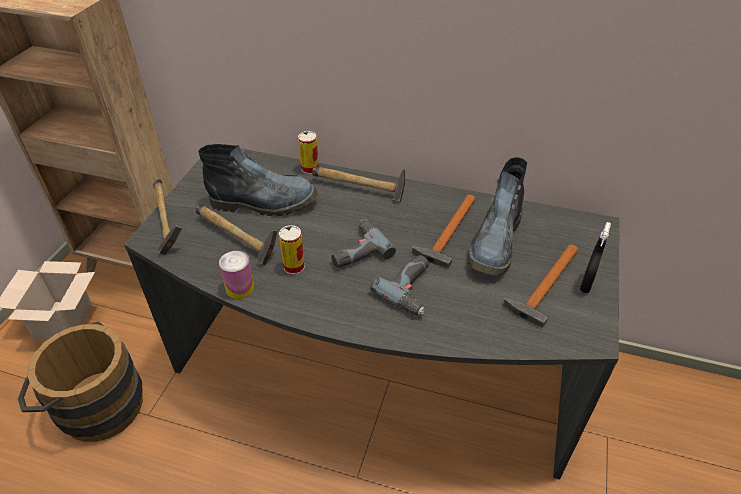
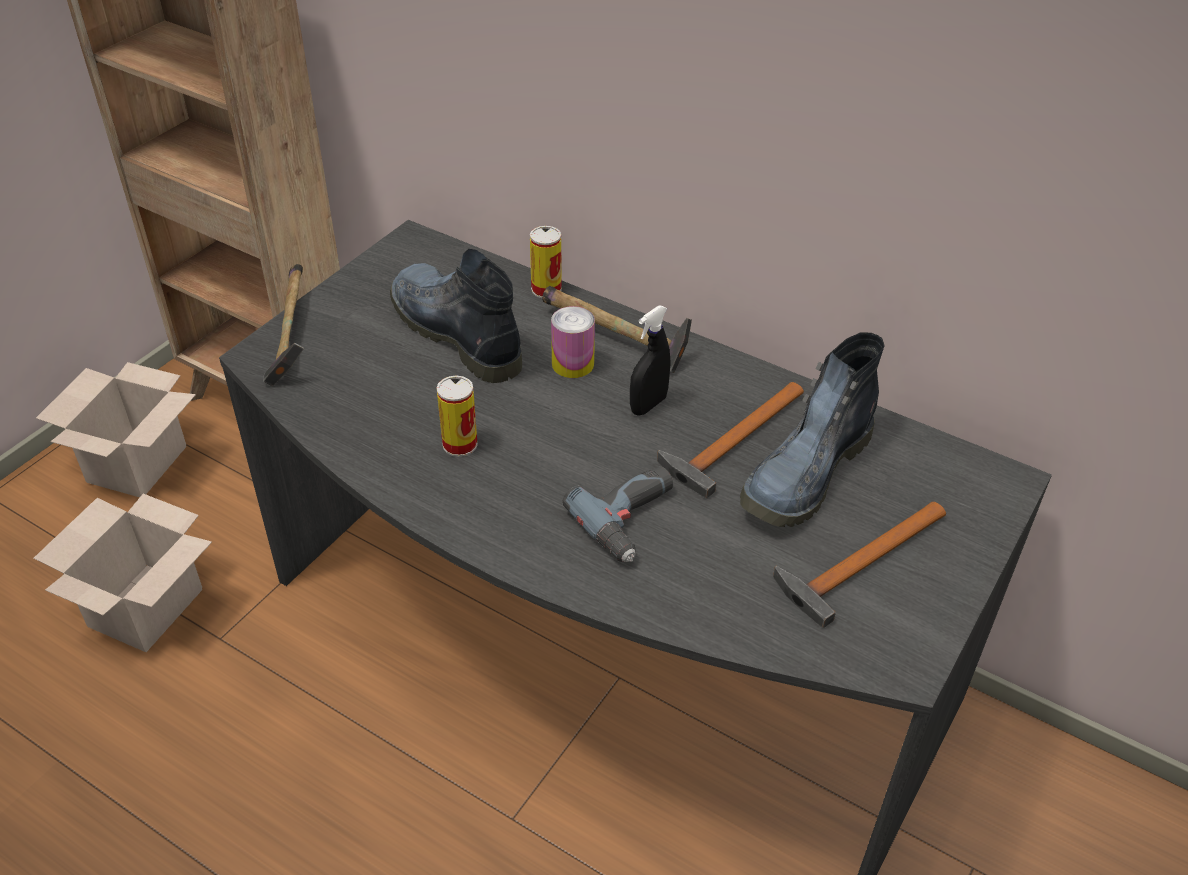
camera: 15 degrees right, 0 degrees up
(94, 405) = (146, 605): brown bucket -> cardboard box
(237, 240) = (388, 384): hammer -> none
(240, 288) = (365, 460): can -> can (573, 364)
(265, 202) = (454, 333): boot -> boot turned 150 degrees counterclockwise
(356, 249) = (568, 437): power drill -> none
(586, 284) = (934, 575): black spray bottle -> black spray bottle (648, 405)

